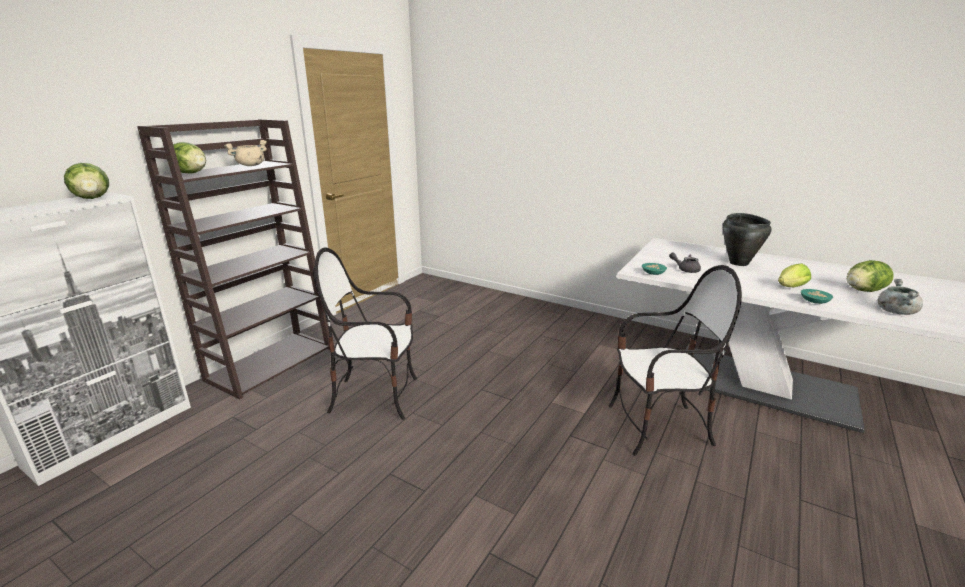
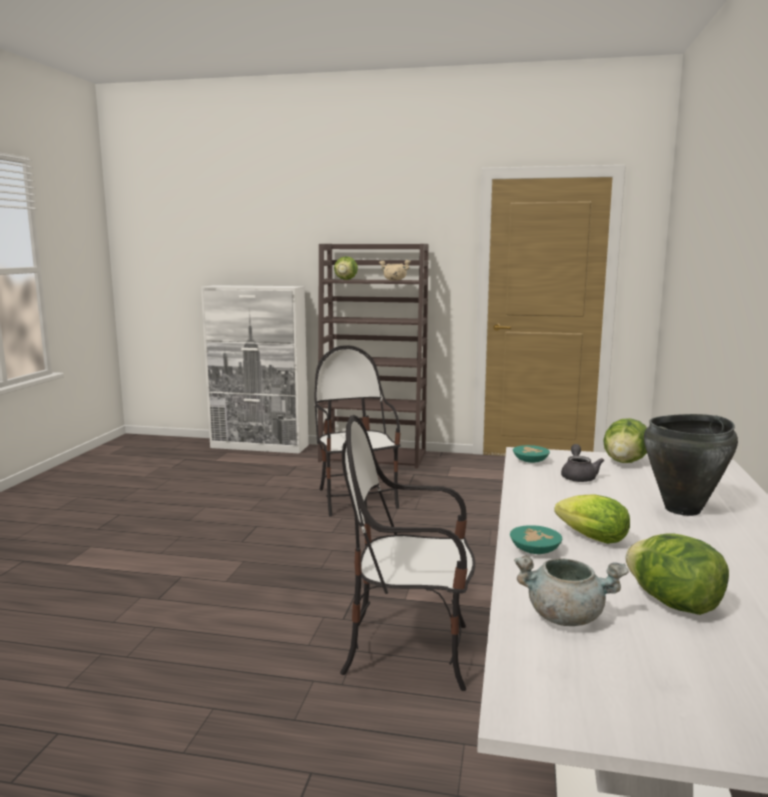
camera: 70 degrees right, 10 degrees down
(92, 199) = (281, 286): lettuce -> lettuce (625, 462)
(658, 428) = (409, 651): chair -> chair turned 120 degrees clockwise

